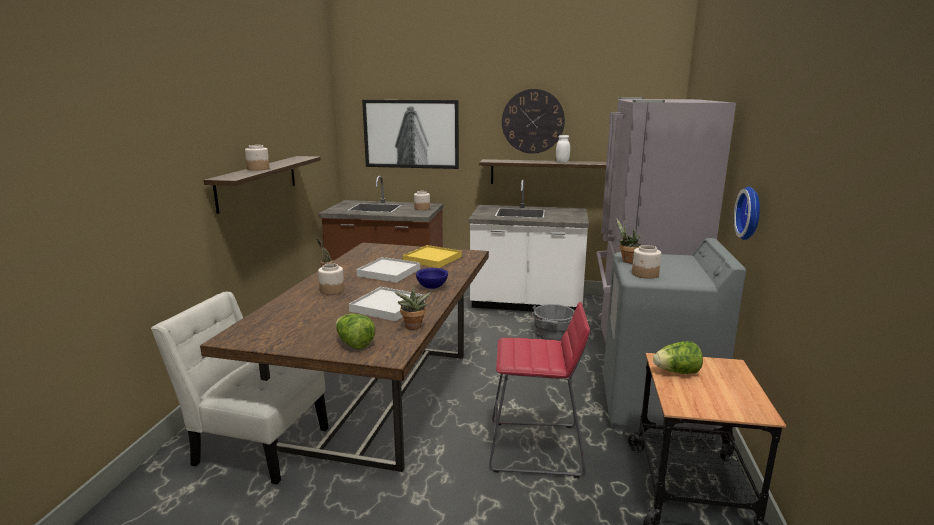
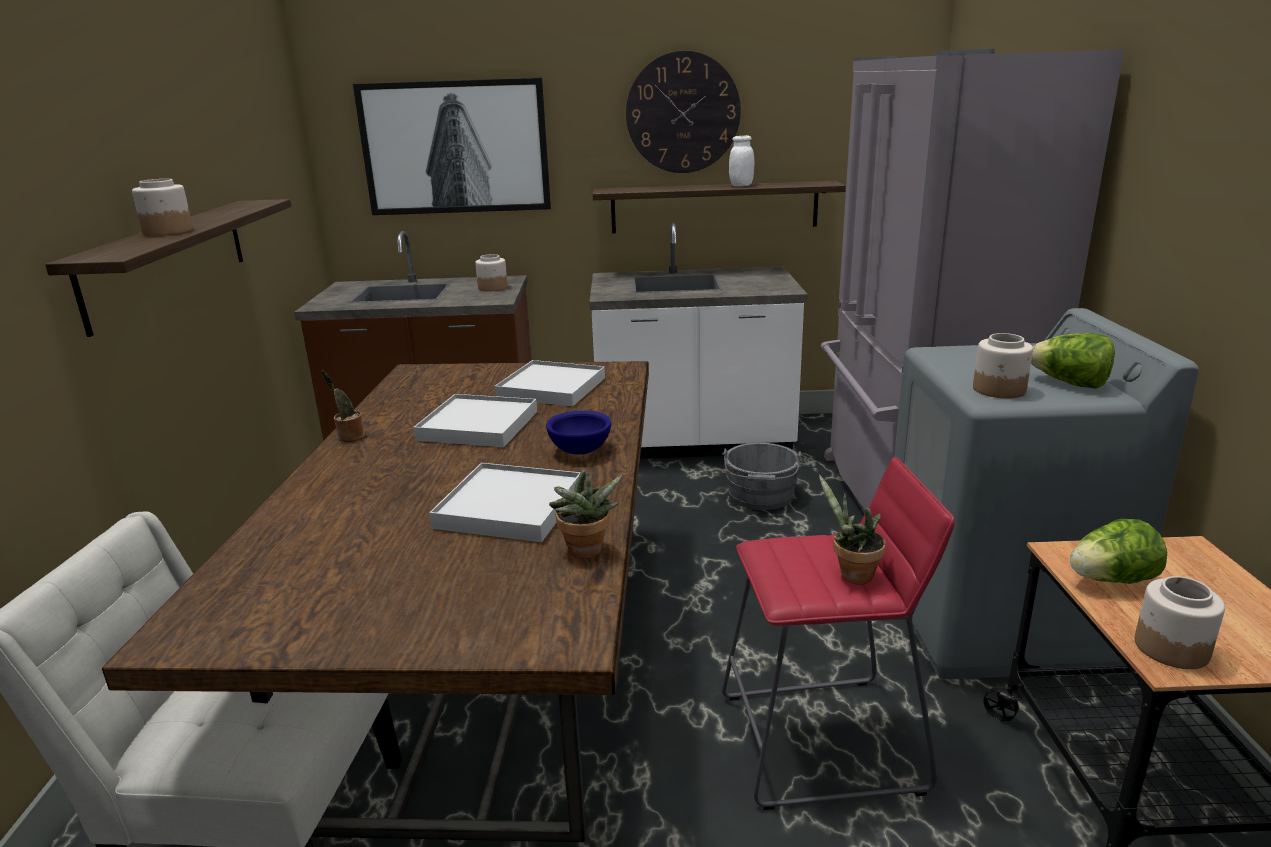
camera: 10 degrees left, 5 degrees up
(332, 290) = (375, 480): jar -> jar (1171, 648)
(354, 344) = (475, 614): lettuce -> lettuce (1070, 383)
(432, 259) = (551, 388): yellow tray -> white tray
(627, 261) = (944, 364): potted plant -> potted plant (851, 575)
(751, 213) = (1192, 258): wall clock -> none

